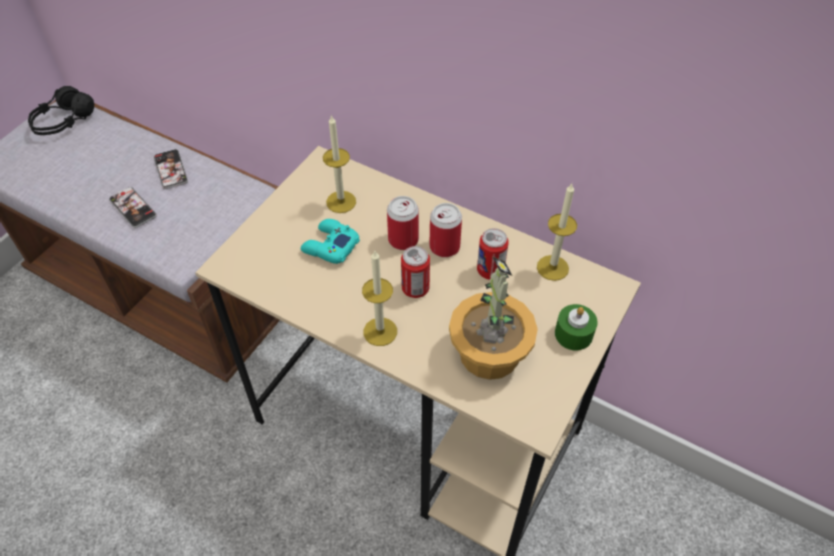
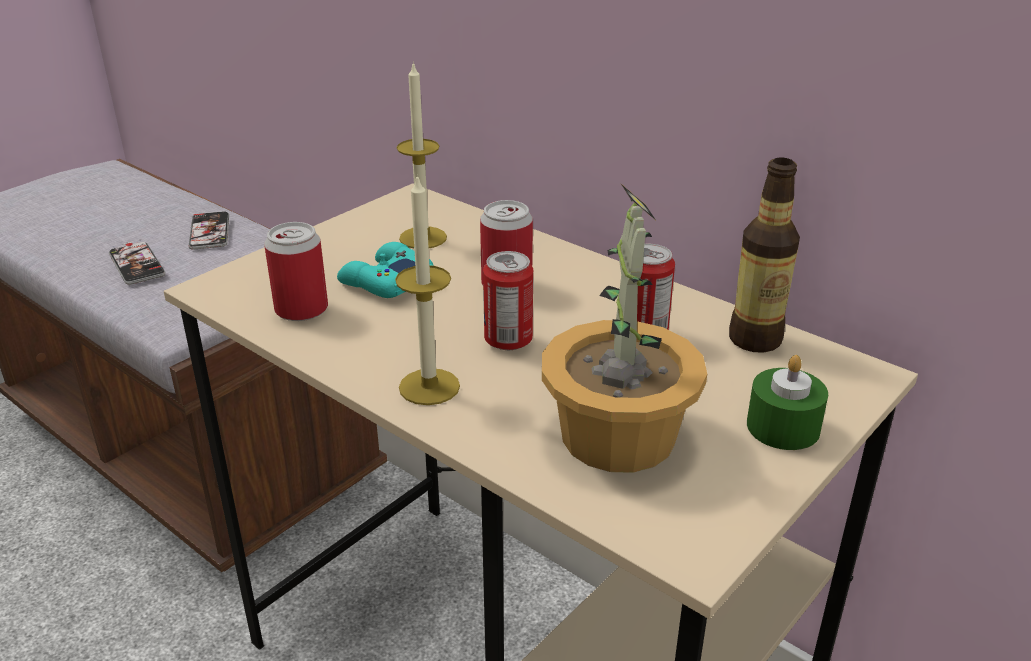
camera: 10 degrees right, 20 degrees down
(64, 122) = (95, 178): black headphones -> none
(444, 246) = (572, 298): can -> can (301, 309)
(552, 268) = (755, 339): candle -> bottle

